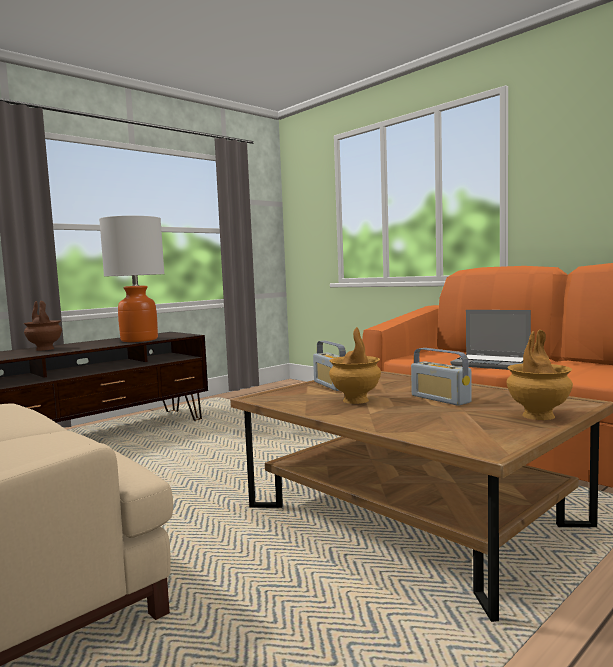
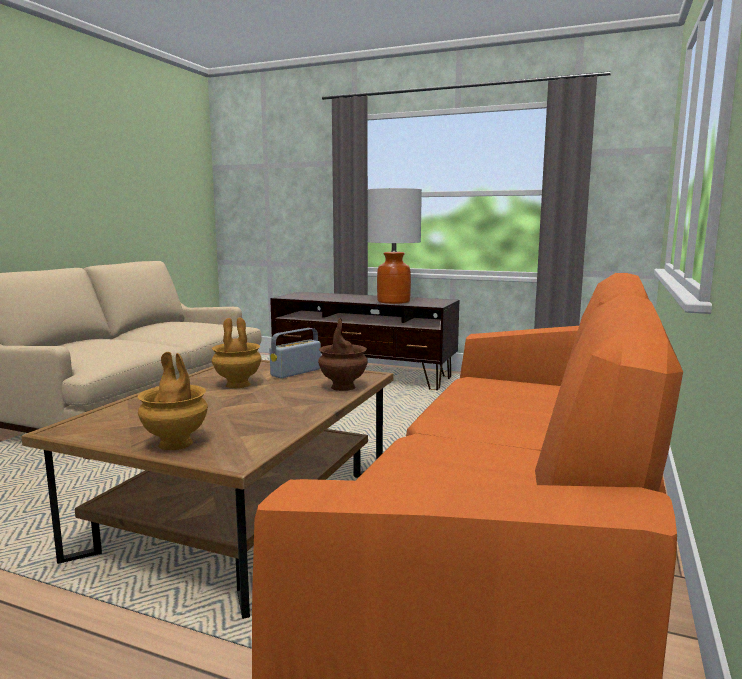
camera: 65 degrees right, 5 degrees up
(44, 349) = (331, 296): brown vase -> brown vase (342, 387)
(440, 399) = (248, 408): radio -> none
(492, 364) = (479, 417): laptop -> none

